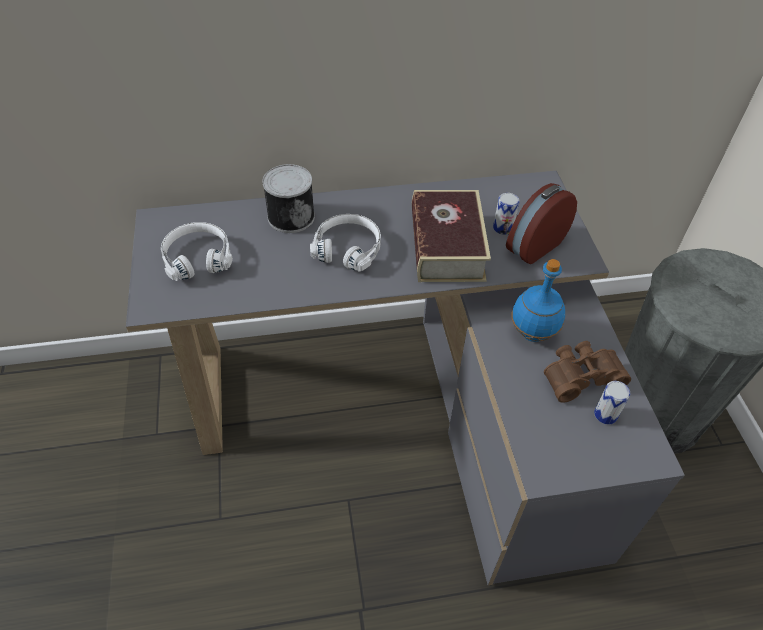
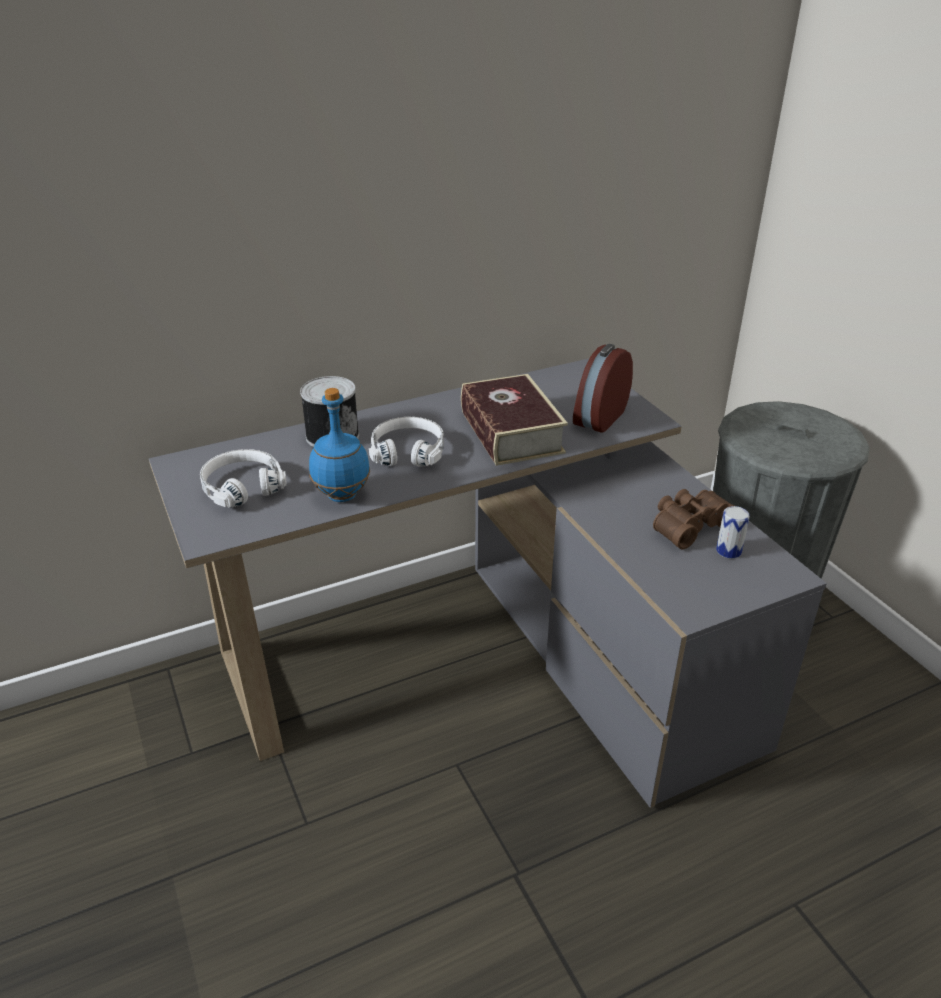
camera: 15 degrees left, 15 degrees down
(503, 228) = (561, 409): can -> none
(533, 334) = (625, 500): blue bottle -> blue bottle (342, 496)

